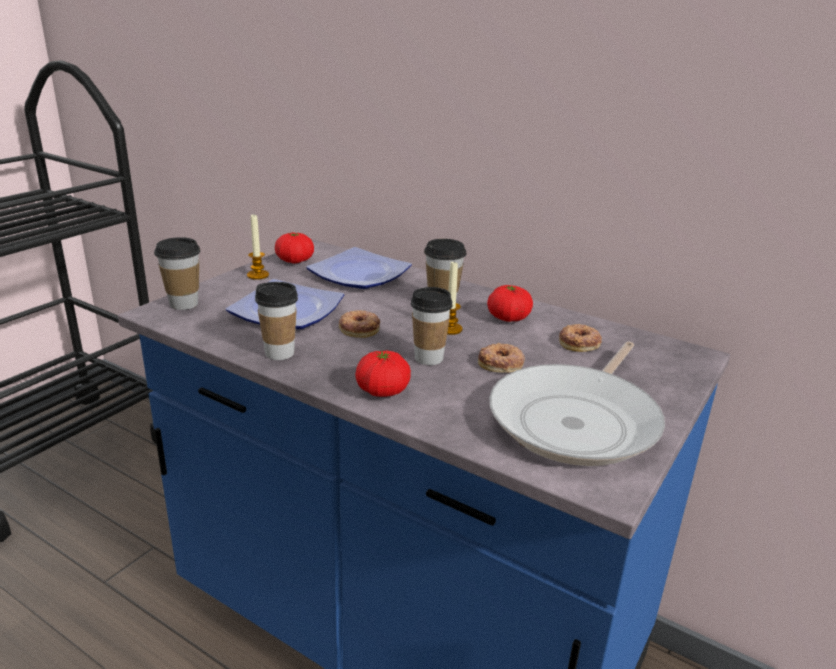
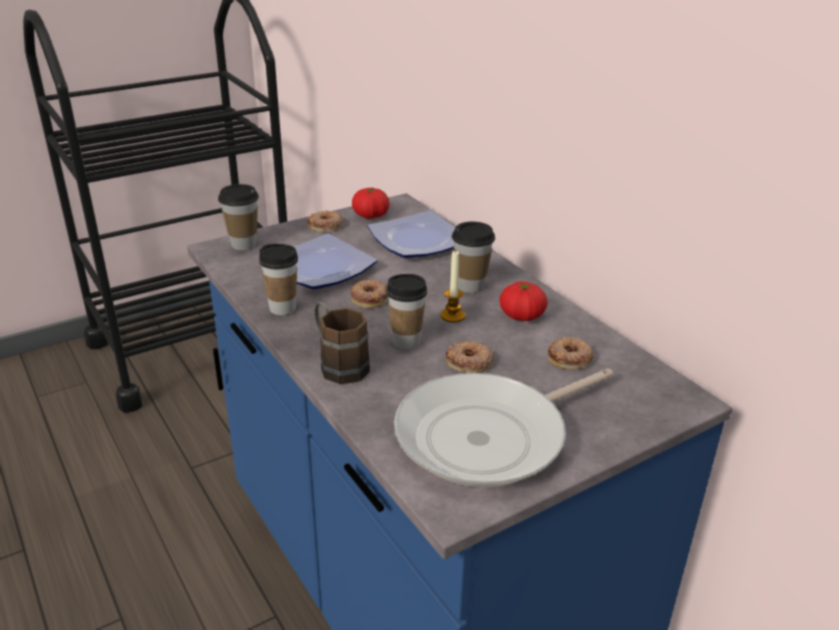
camera: 25 degrees right, 5 degrees up
(258, 275) = (326, 226): candle -> donut
(382, 391) = (338, 364): tomato -> brown mug

